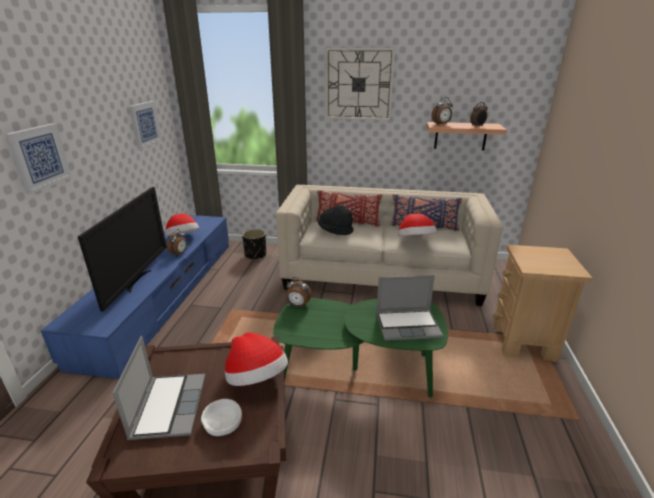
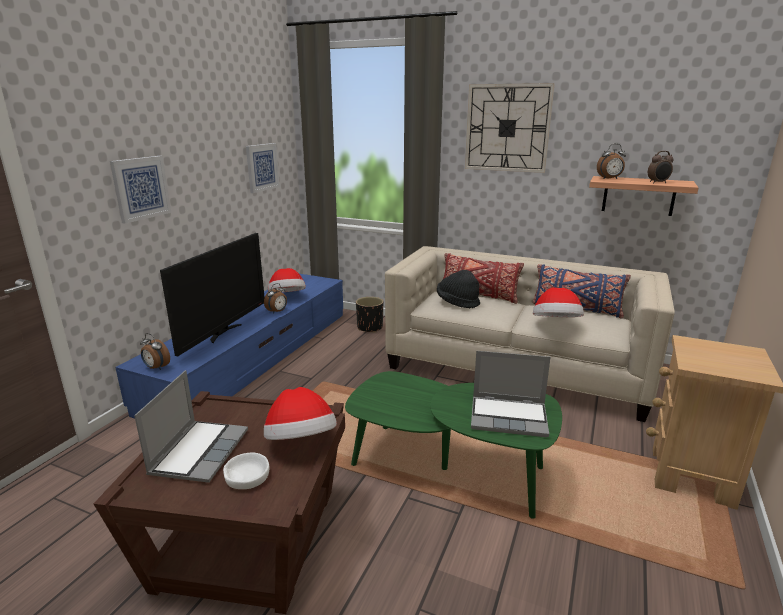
camera: 15 degrees right, 5 degrees down
(298, 305) = (385, 379): alarm clock -> alarm clock (156, 368)

